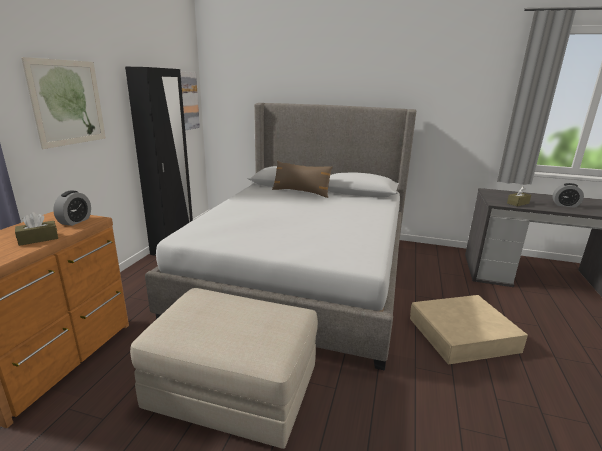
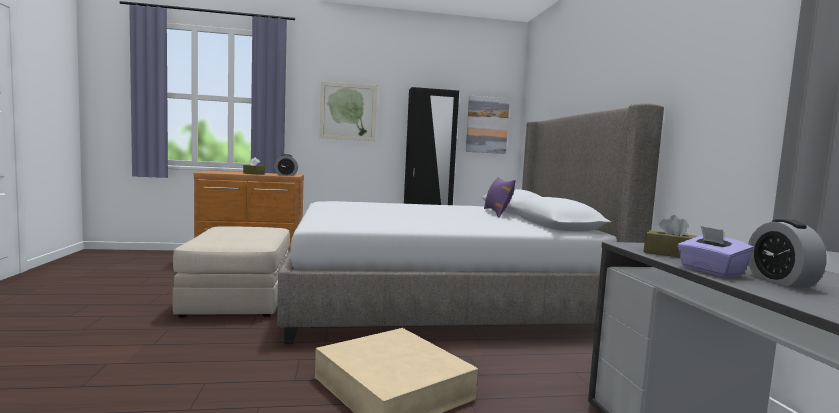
camera: 65 degrees right, 15 degrees down
(301, 192) = (497, 213): brown pillow -> purple pillow
(555, 209) = (710, 271): none -> purple tissue box

